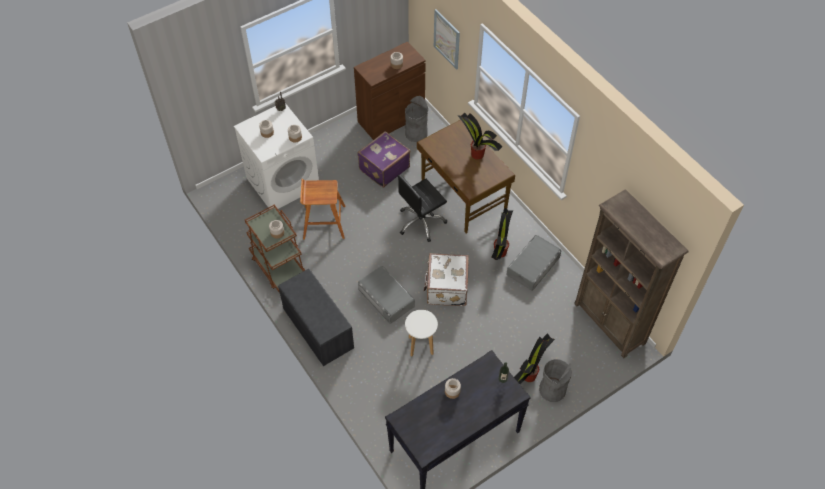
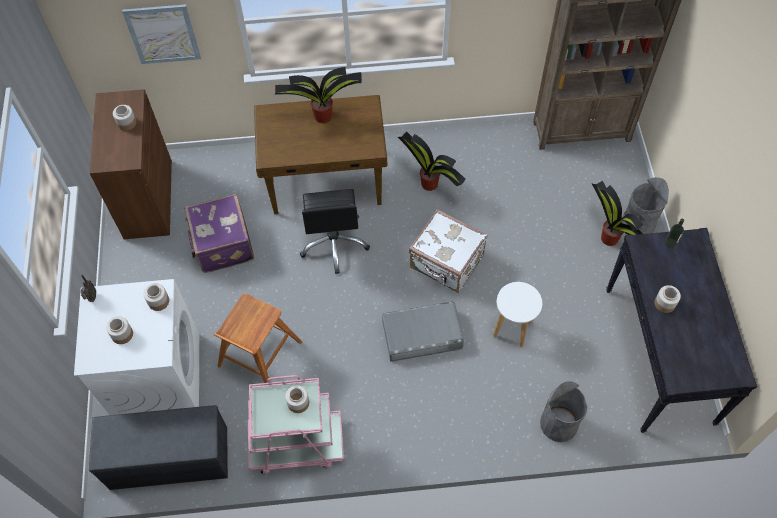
camera: 60 degrees left, 5 degrees up
(278, 267) = (296, 444): brown cart -> pink cart
(317, 328) = (421, 438): grey bench -> grey bench (168, 459)
(416, 133) = (194, 183): grey trash can -> grey trash can (559, 423)
(533, 266) = (467, 161): grey storage box -> none

